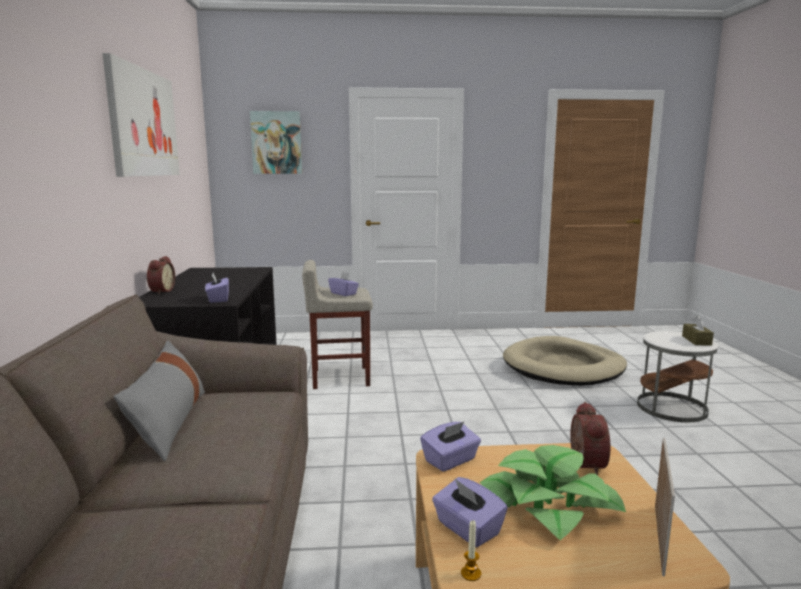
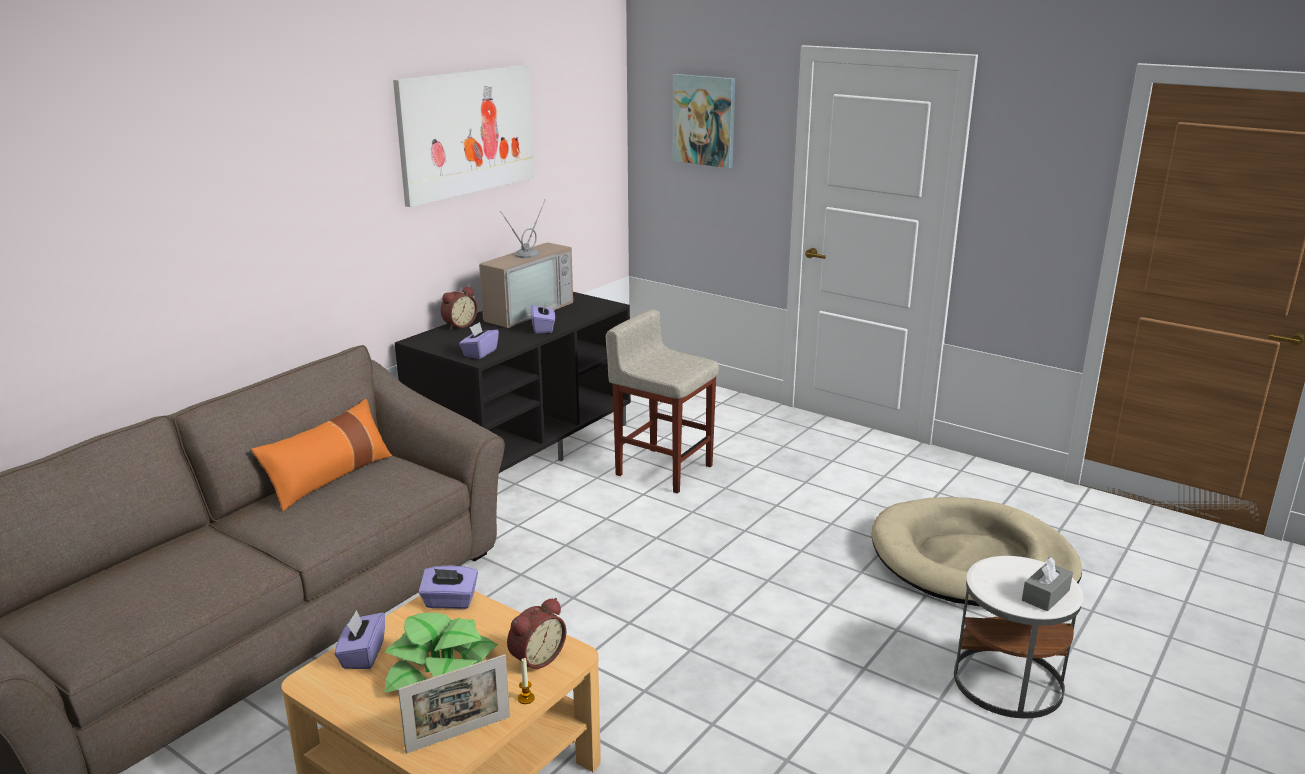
camera: 40 degrees right, 10 degrees up
(169, 423) = (329, 478): grey pillow -> orange pillow
(200, 278) = (525, 310): none -> television
(344, 293) = (666, 366): purple tissue box -> purple tissue box (543, 328)
(471, 573) = (312, 680): candle -> candle (526, 698)
(696, 340) = (1045, 595): brown tissue box -> grey tissue box

